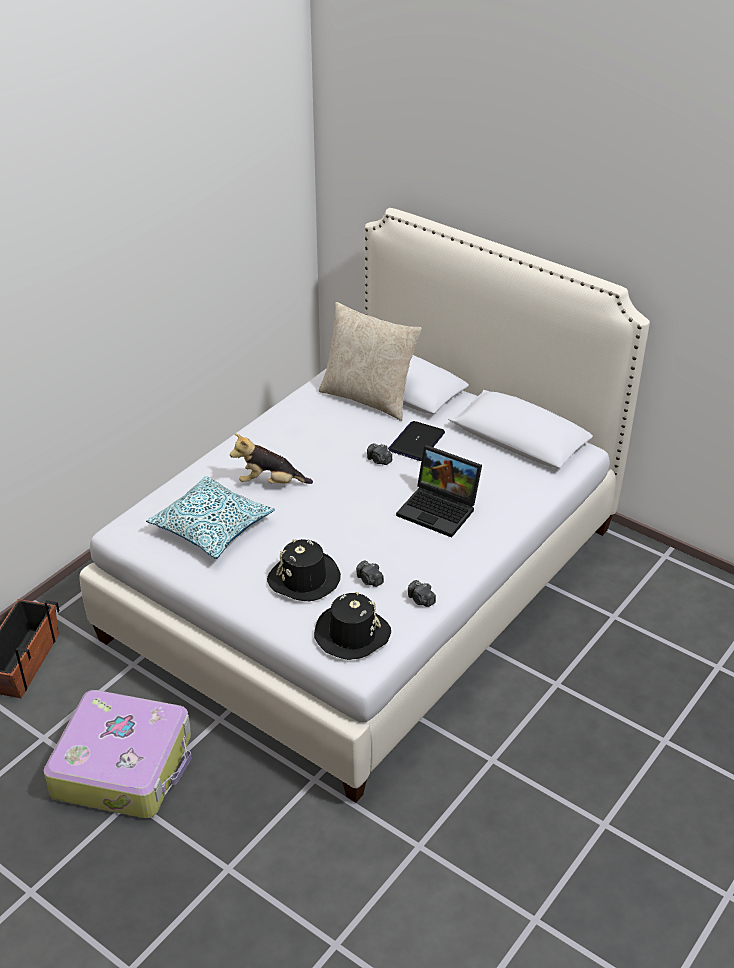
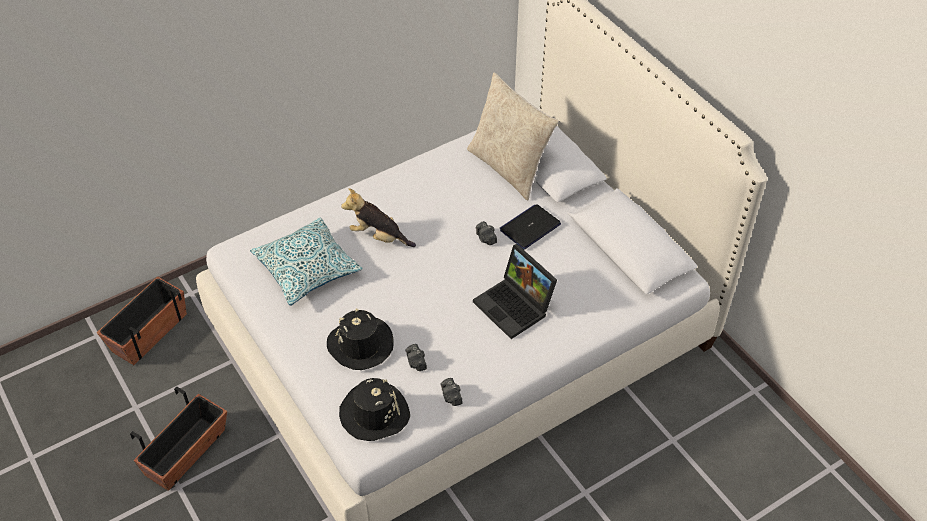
camera: 20 degrees right, 10 degrees up
(124, 765) = (186, 453): suitcase -> planter

